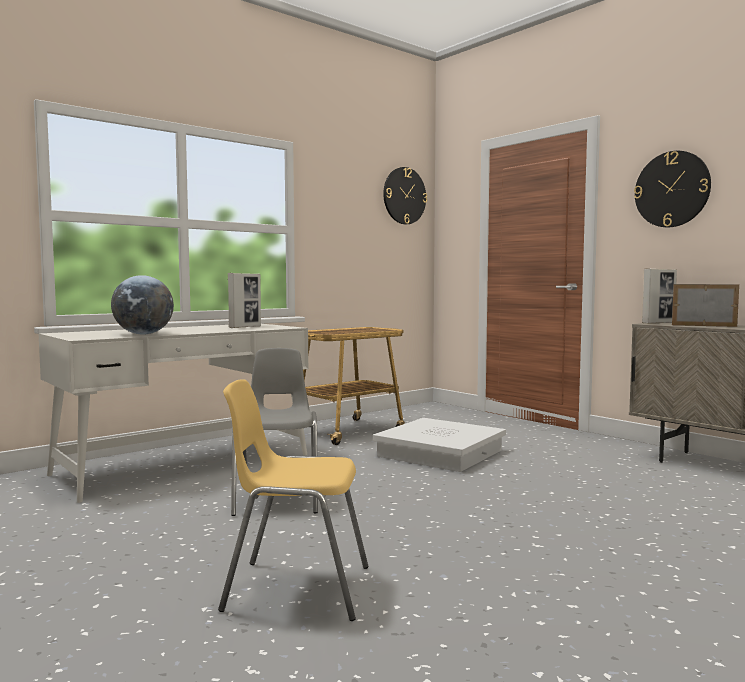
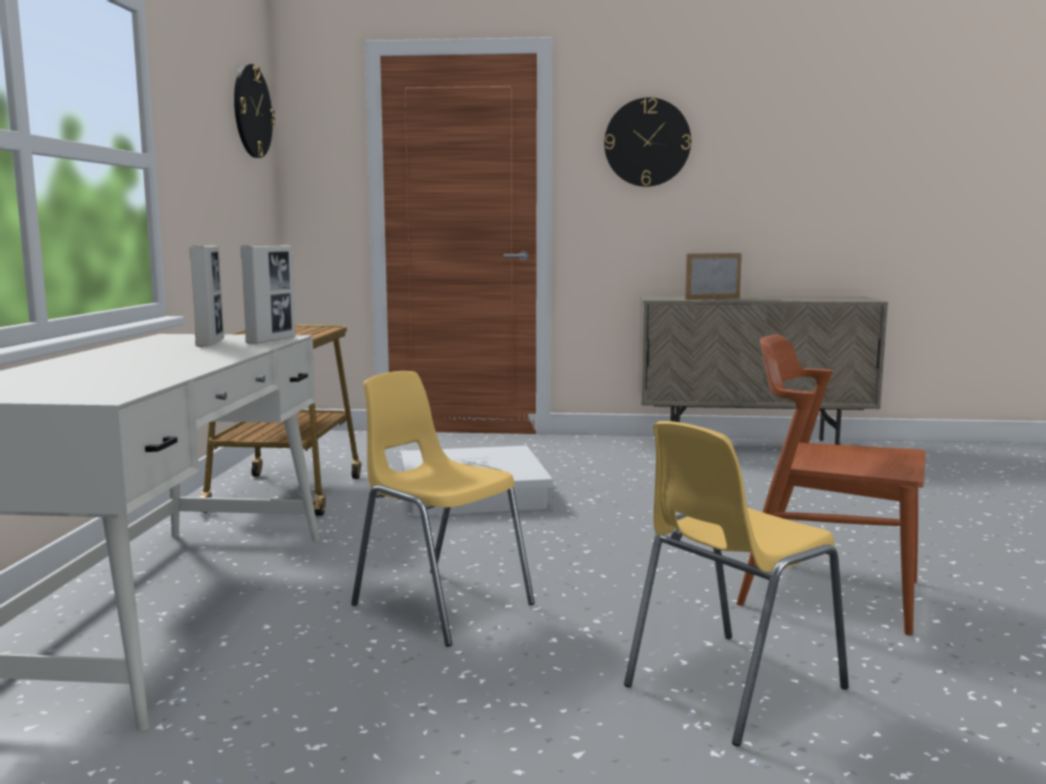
camera: 45 degrees left, 5 degrees up
(143, 334) = (150, 374): globe -> none
(278, 498) = (440, 604): grey chair -> yellow chair
(507, 574) = (828, 592): none -> brown chair
(658, 323) = (658, 297): picture frame -> picture frame (271, 340)

